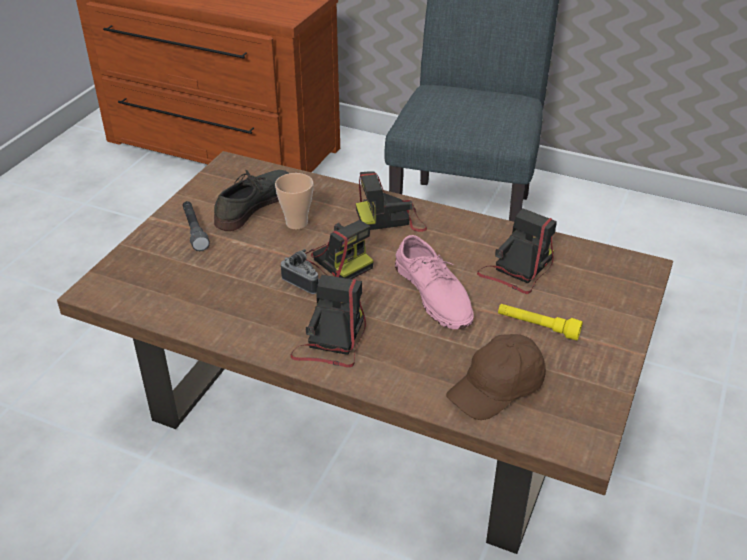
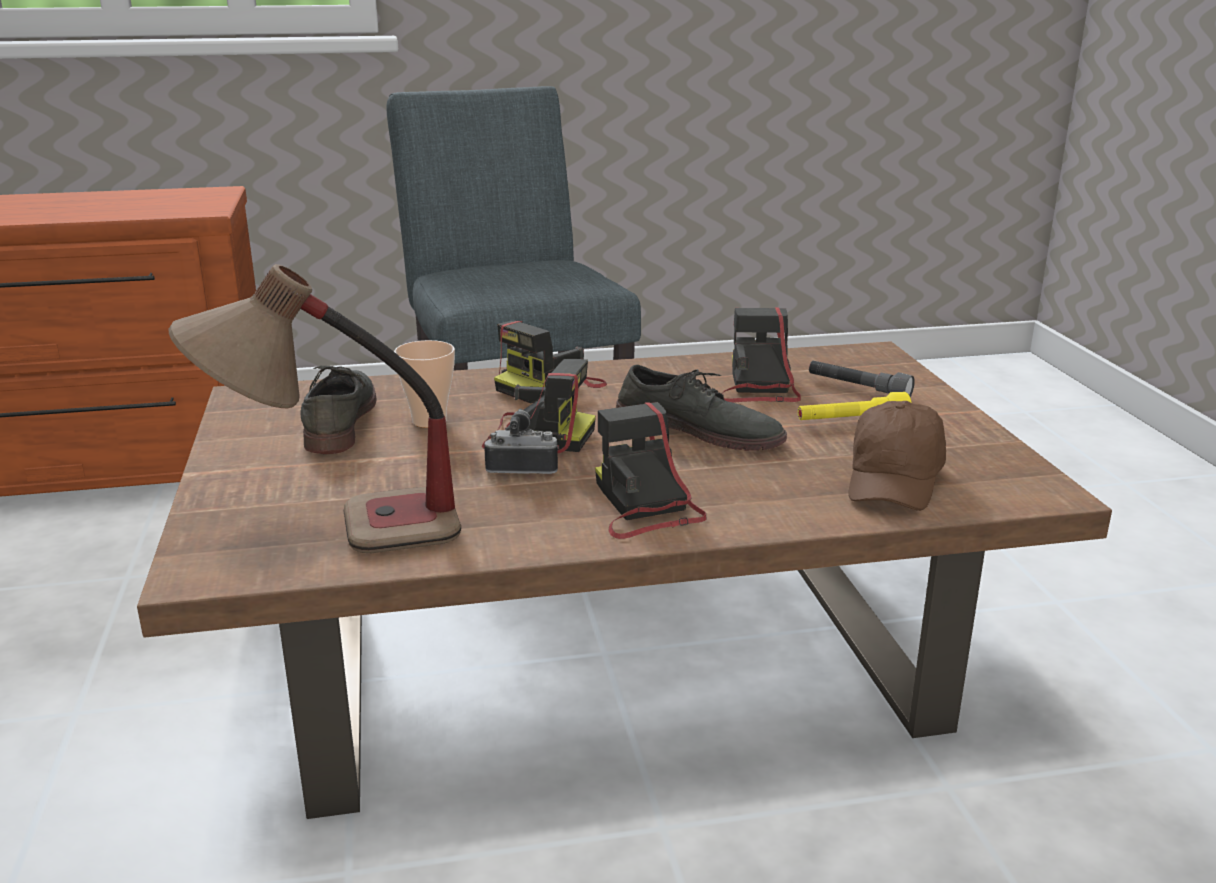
camera: 35 degrees left, 15 degrees down
(170, 291) = (335, 534): none -> table lamp
(194, 231) = (284, 467): grey flashlight -> grey flashlight (858, 389)
(434, 293) = (699, 429): pink shoe -> grey shoe

